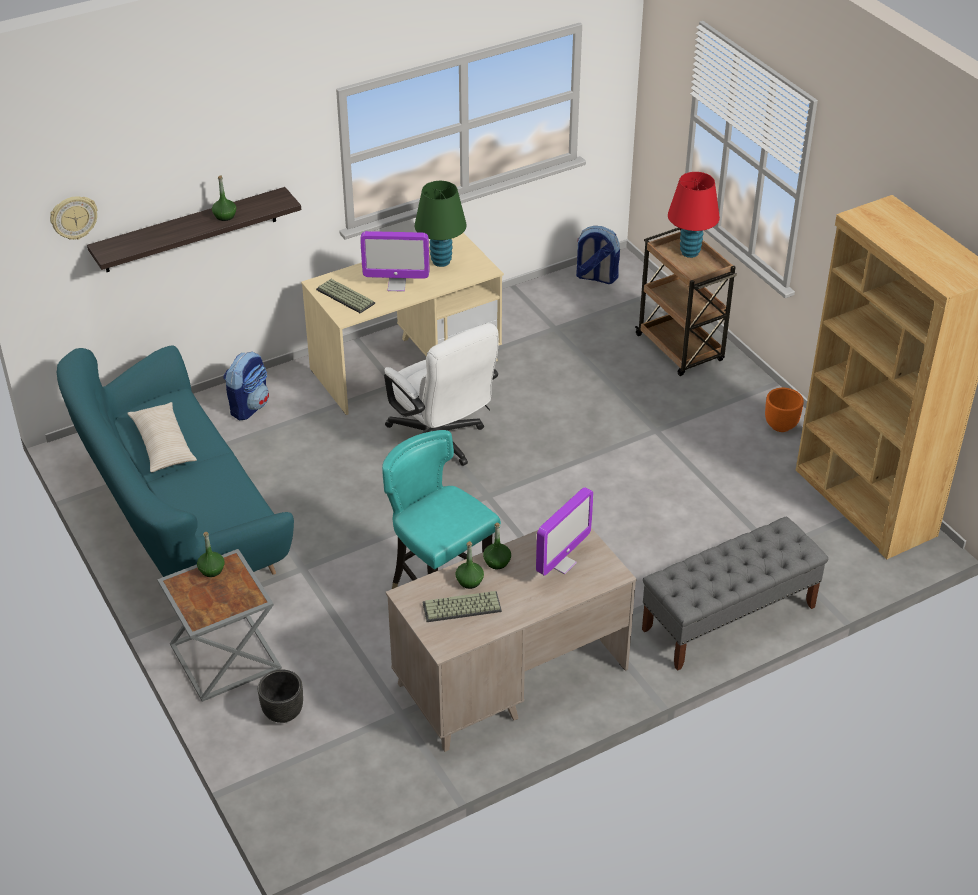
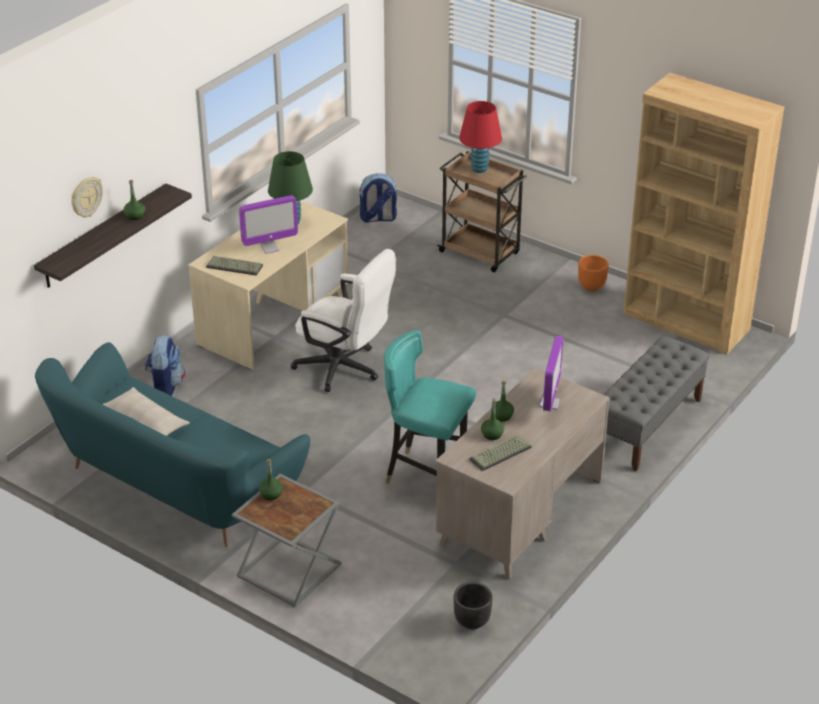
camera: 25 degrees left, 5 degrees down
(74, 217) = (24, 241): wall clock -> wall clock (86, 197)
(282, 714) = (366, 594): black planter -> black planter (471, 622)

